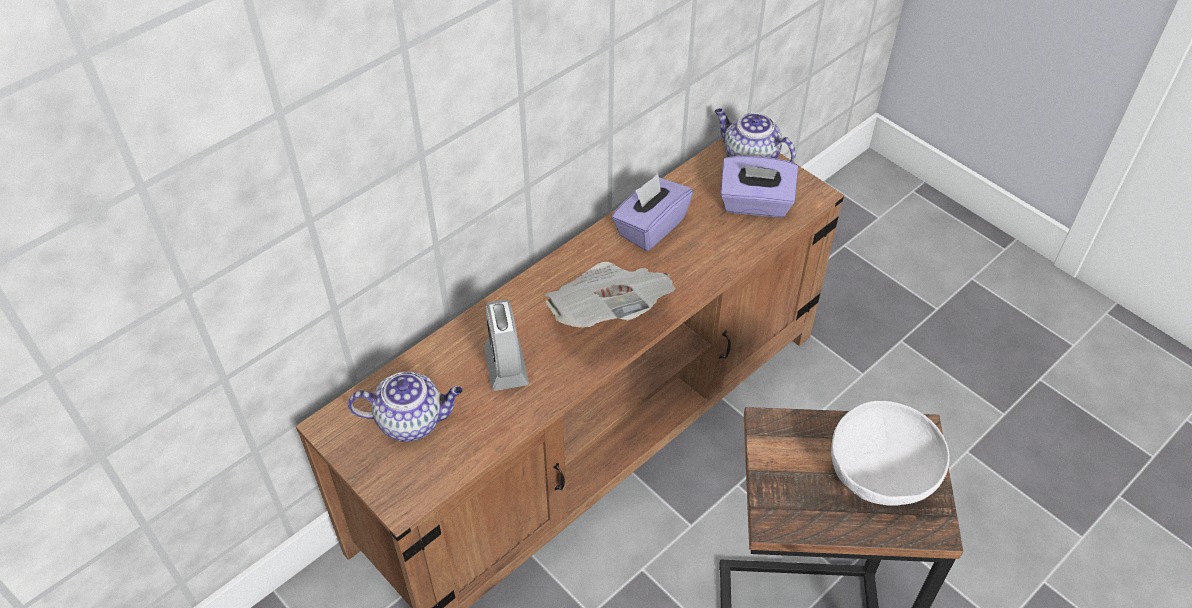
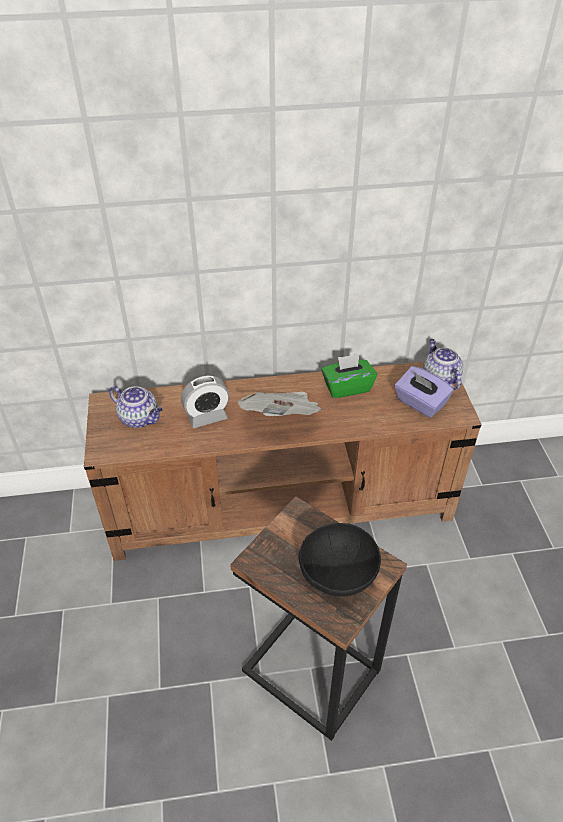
camera: 35 degrees right, 5 degrees down
(506, 366) = (207, 417): alarm clock -> alarm clock turned 135 degrees counterclockwise
(650, 227) = (347, 387): purple tissue box -> green tissue box
(881, 474) = (338, 574): white bowl -> black bowl

